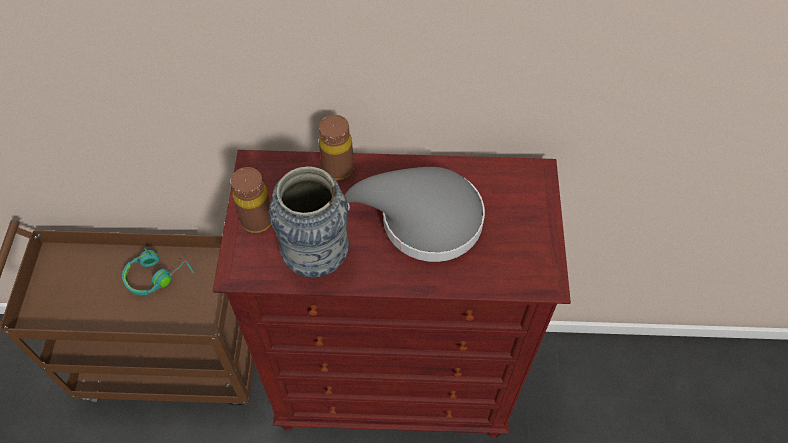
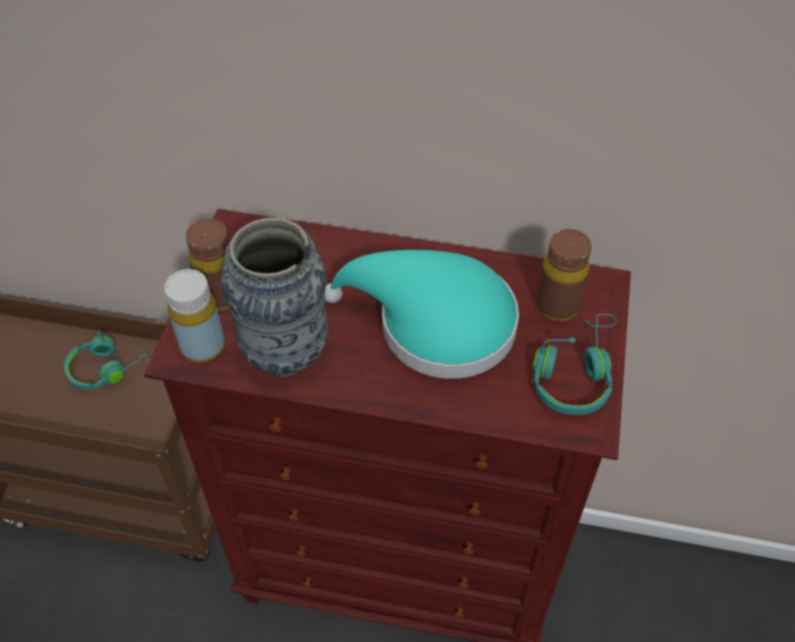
camera: 10 degrees right, 5 degrees down
(252, 262) = (203, 346): none -> yellow bottle
(338, 169) = (338, 247): brown bottle -> brown bottle (557, 306)
(422, 220) = (435, 324): grey hat -> turquoise hat
(529, 244) = (574, 374): none -> turquoise headphones

